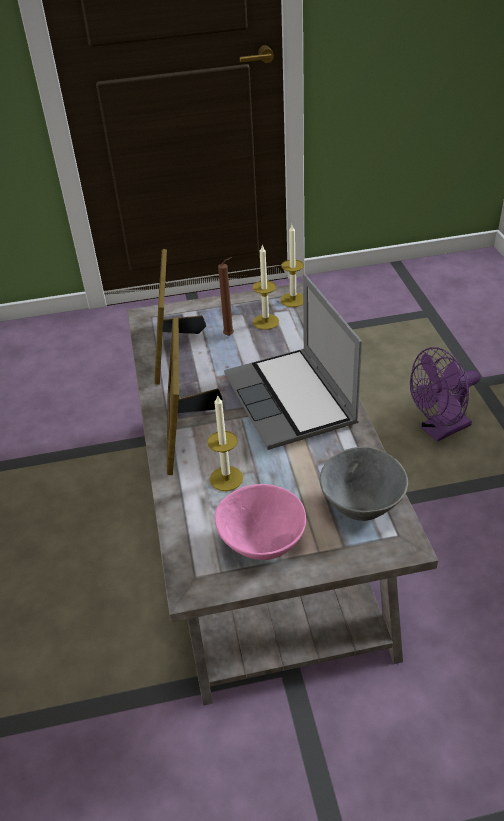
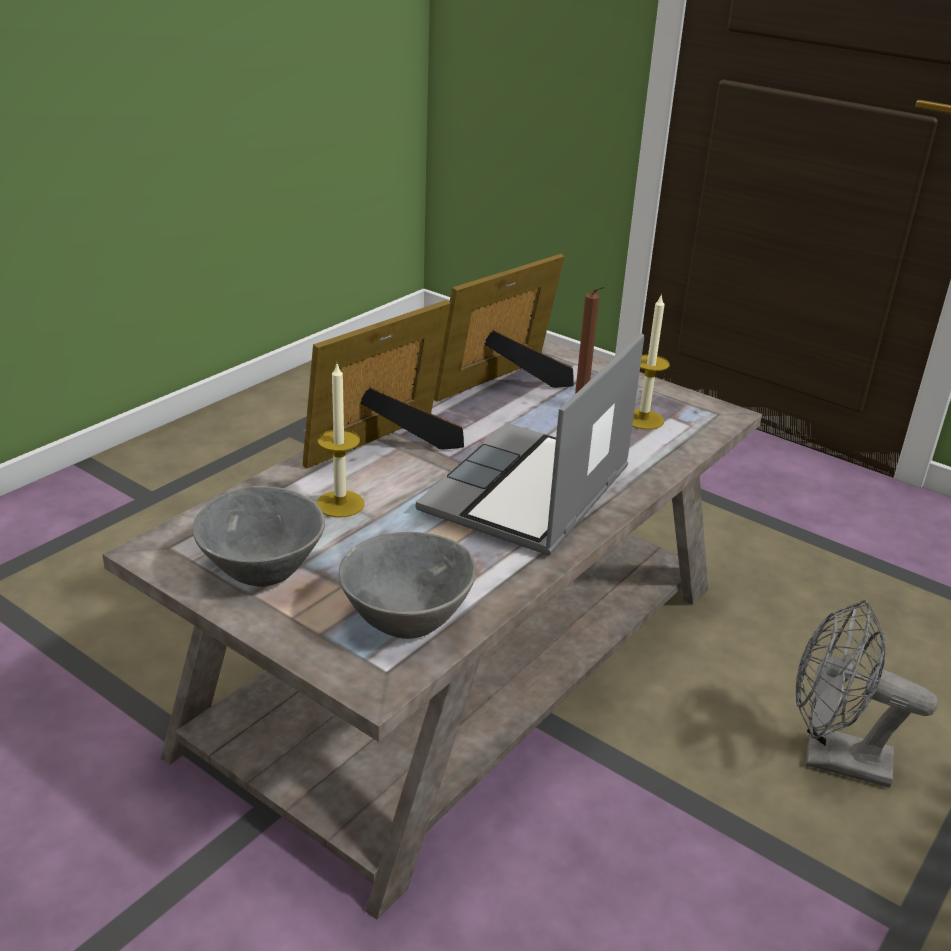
camera: 45 degrees right, 10 degrees down
(261, 546) = (259, 572): pink bowl -> grey bowl
(293, 300) = (715, 420): candle -> none
(439, 430) = (832, 758): purple fan -> grey fan

